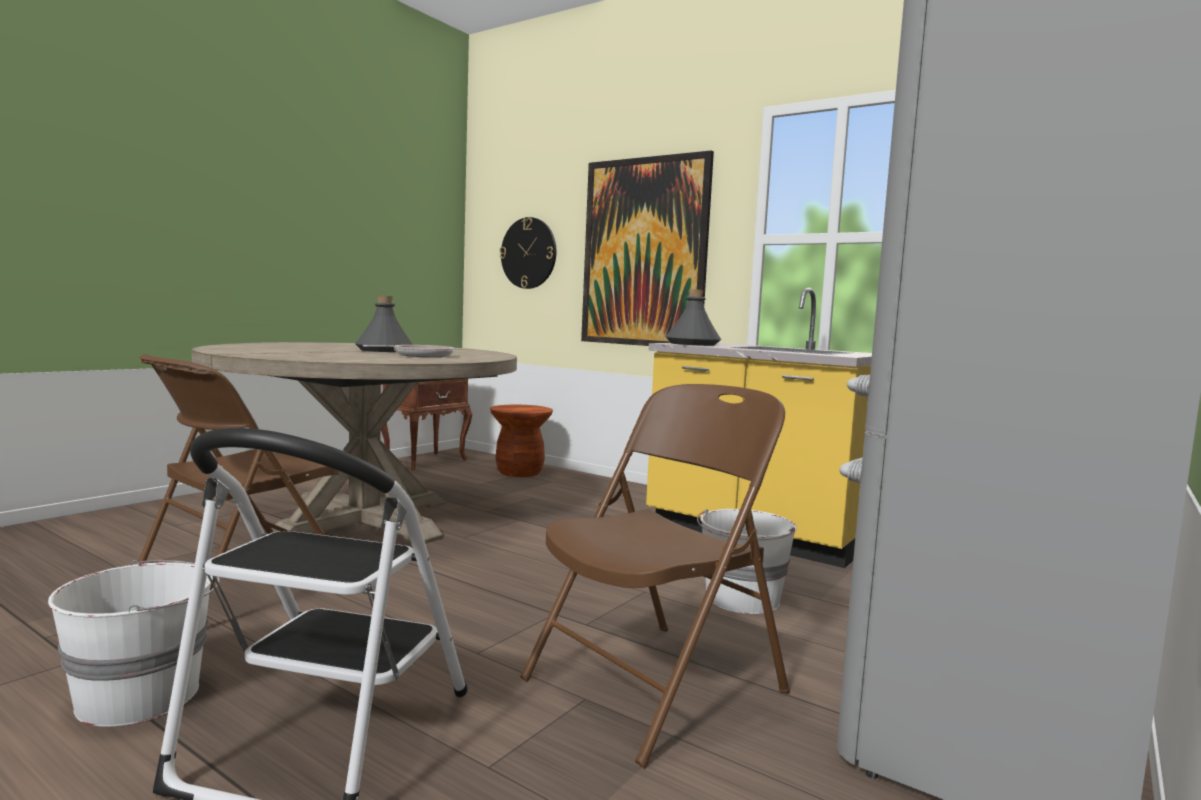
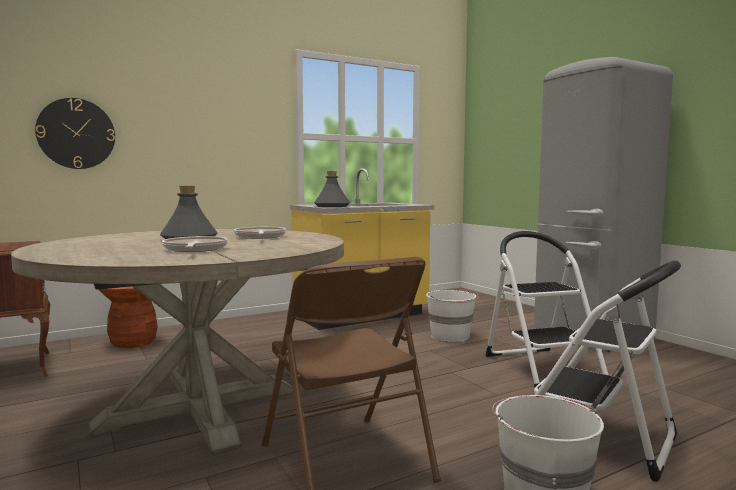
camera: 65 degrees left, 0 degrees up
(298, 351) = (195, 249): none -> frying pan
(644, 253) = (211, 140): picture -> none
(655, 686) = (541, 366): brown chair -> step ladder

